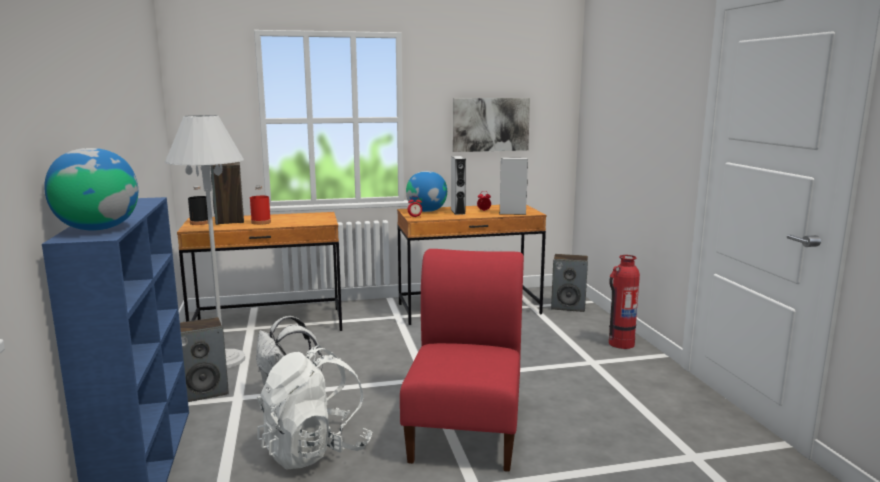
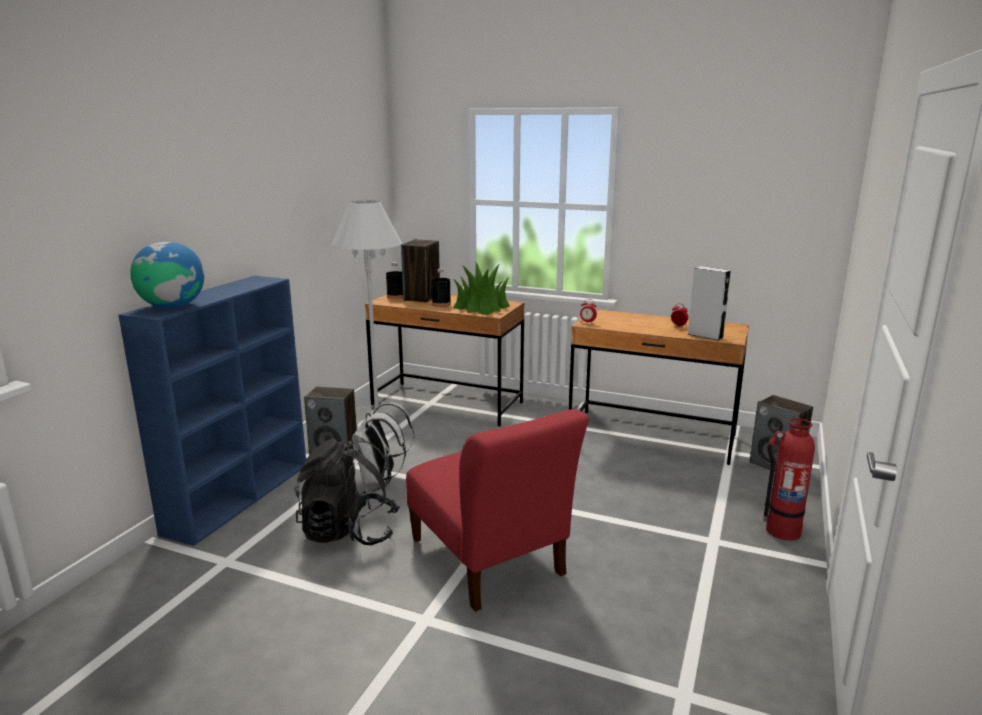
camera: 35 degrees right, 5 degrees up
(261, 222) = (441, 304): red bottle -> black bottle
(303, 219) = (481, 307): none -> potted plant
(315, 450) = (349, 532): white backpack -> black backpack
(426, 211) = (613, 317): globe -> none
(458, 211) = (646, 323): grey speaker -> none
(466, 428) = (489, 561): red chair -> red chair turned 105 degrees clockwise
(490, 124) = (722, 220): picture -> none

